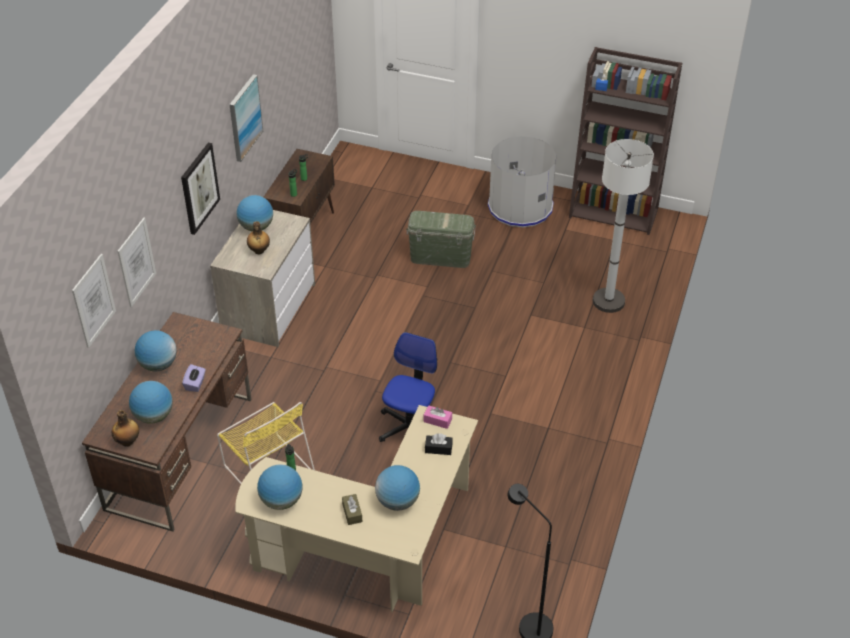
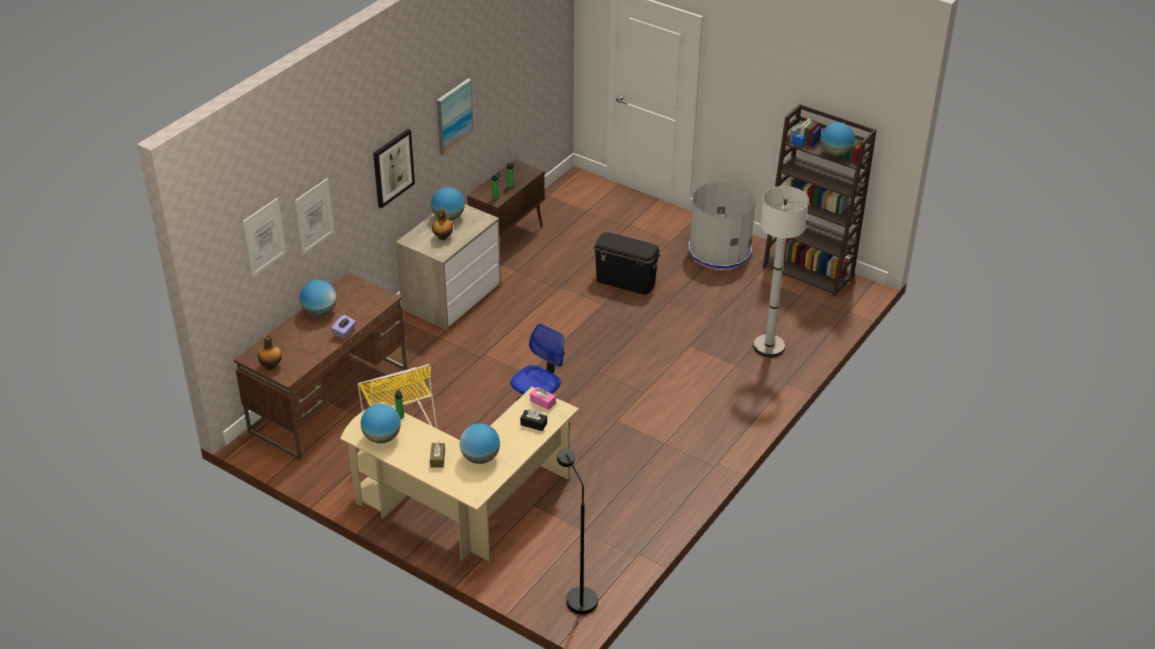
camera: 15 degrees right, 5 degrees down
(153, 416) = (300, 350): globe -> globe (835, 153)
(441, 257) = (626, 281): green storage box -> black storage box

